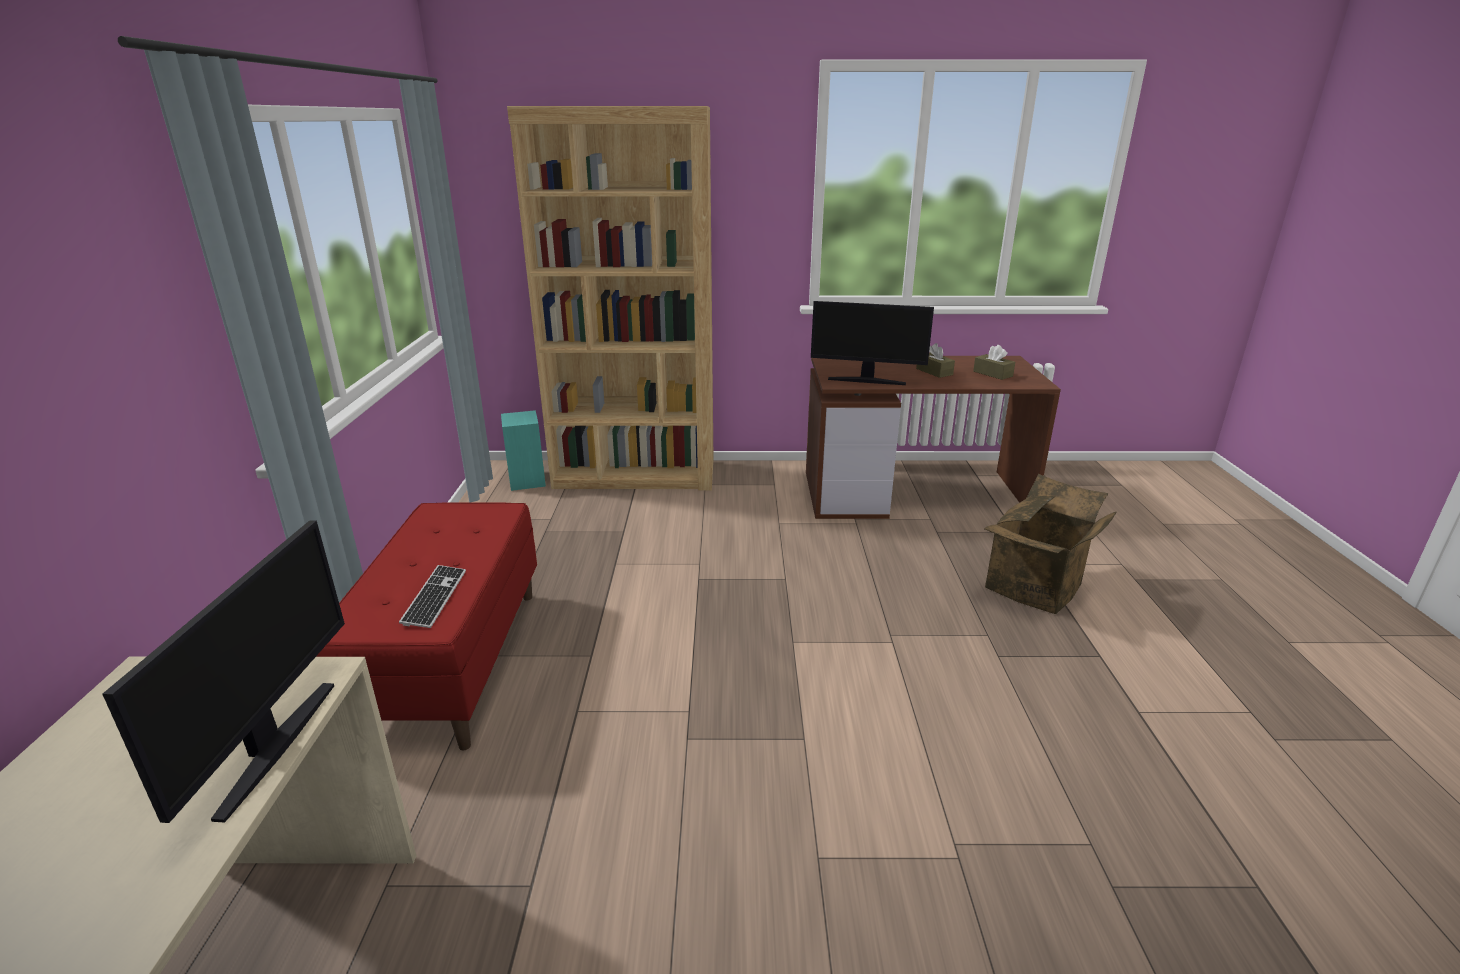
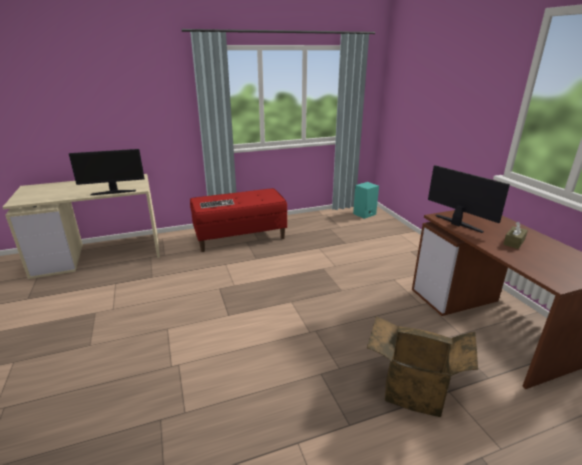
camera: 70 degrees right, 0 degrees up
(635, 475) = (397, 233): brown bookcase -> none
(866, 381) = (457, 224): monitor -> monitor turned 150 degrees clockwise
(992, 374) = (549, 263): brown tissue box -> none

